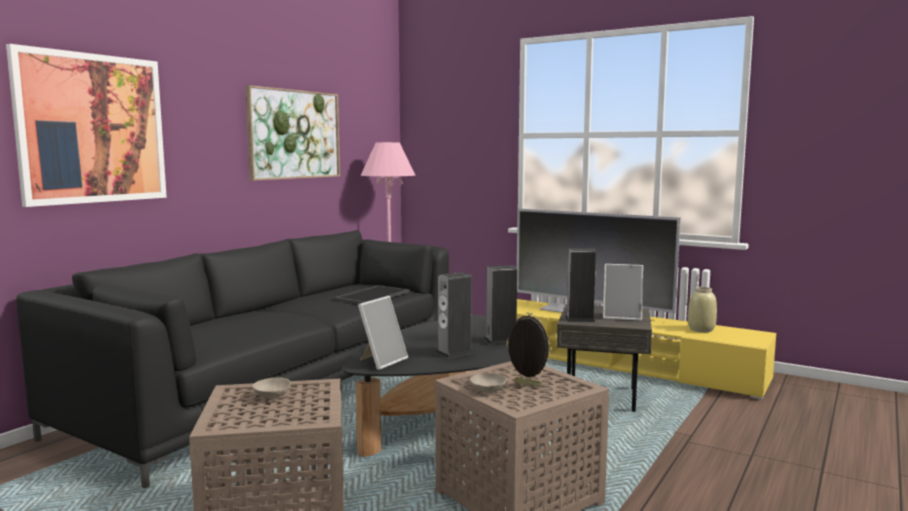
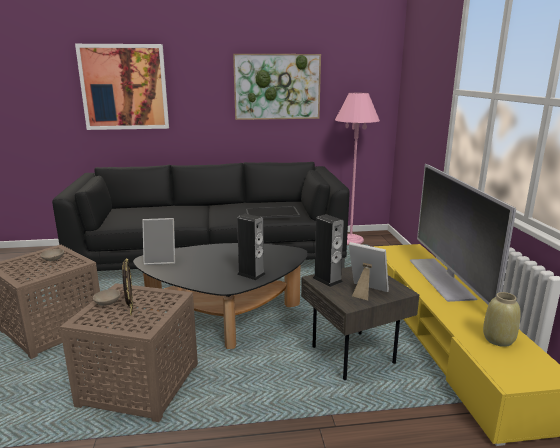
camera: 50 degrees right, 10 degrees up
(454, 353) = (203, 271): speaker -> none
(622, 316) = (365, 292): picture frame -> picture frame turned 150 degrees clockwise

